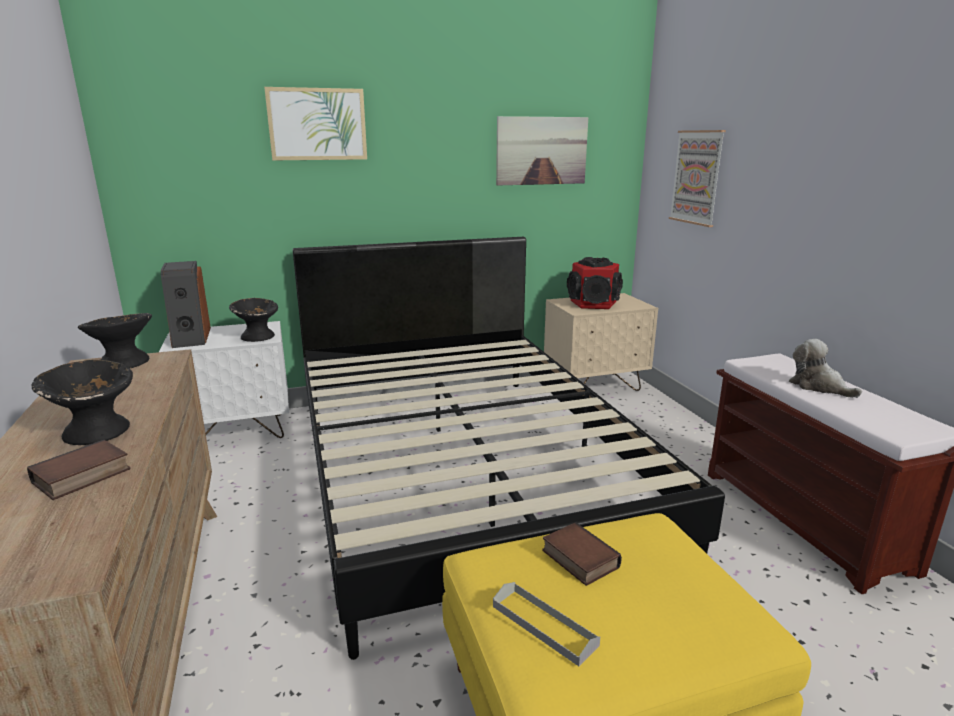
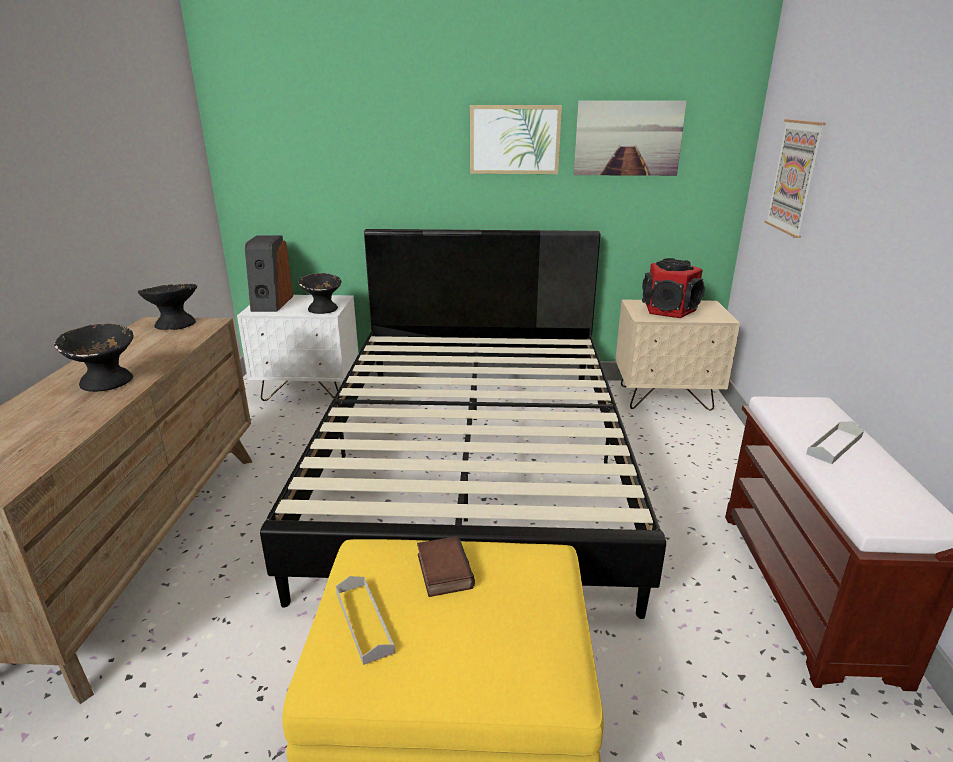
camera: 20 degrees right, 5 degrees up
(81, 477) = (66, 417): book -> none
(317, 124) = (393, 110): picture -> picture (514, 139)
(818, 386) = (834, 445): plush toy -> grey tray

